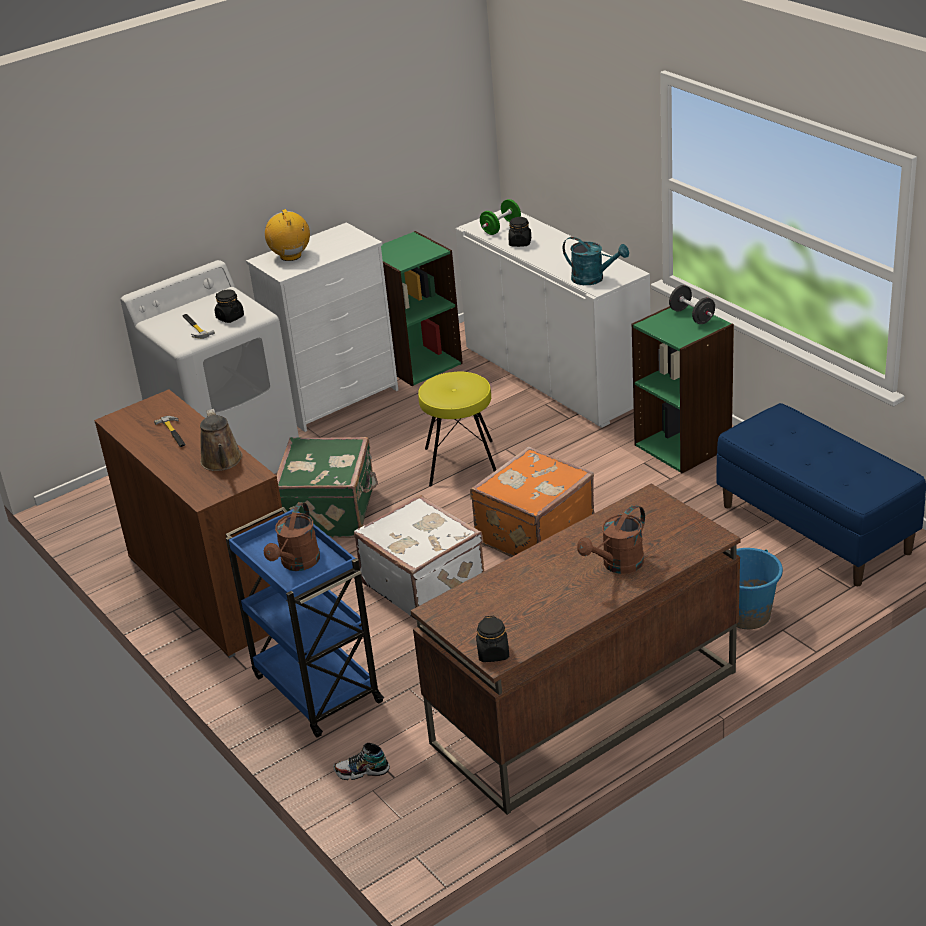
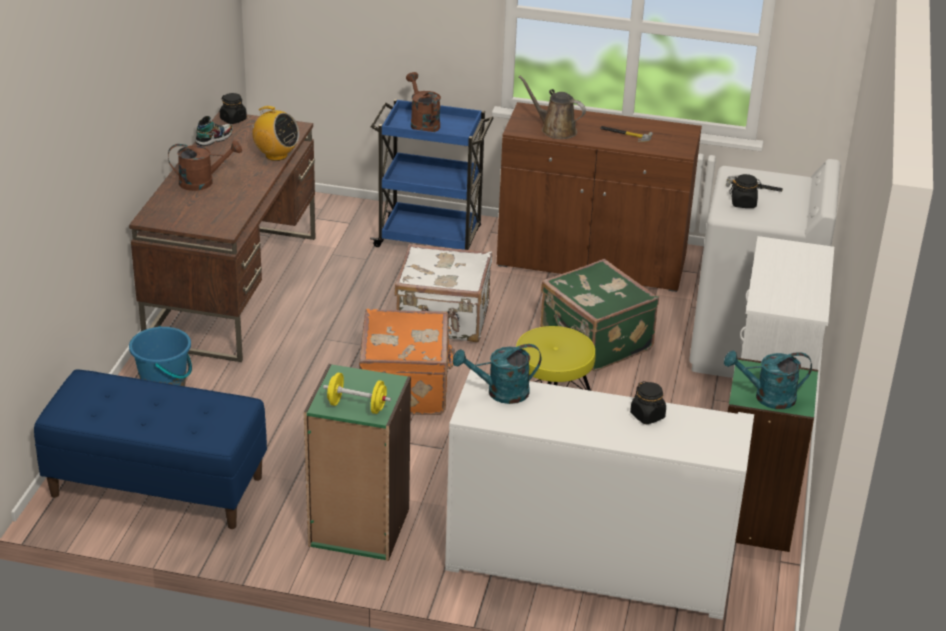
camera: 135 degrees right, 0 degrees up
(291, 256) = (801, 264): radio -> radio (276, 155)
(362, 771) = (339, 214): shoe -> shoe (214, 139)
(421, 246) = (767, 397): none -> turquoise watering can
(501, 228) = (702, 431): green dumbbell -> none
(617, 565) = (203, 182): brown watering can -> brown watering can turned 75 degrees clockwise
(692, 316) = (357, 406): black dumbbell -> yellow dumbbell

